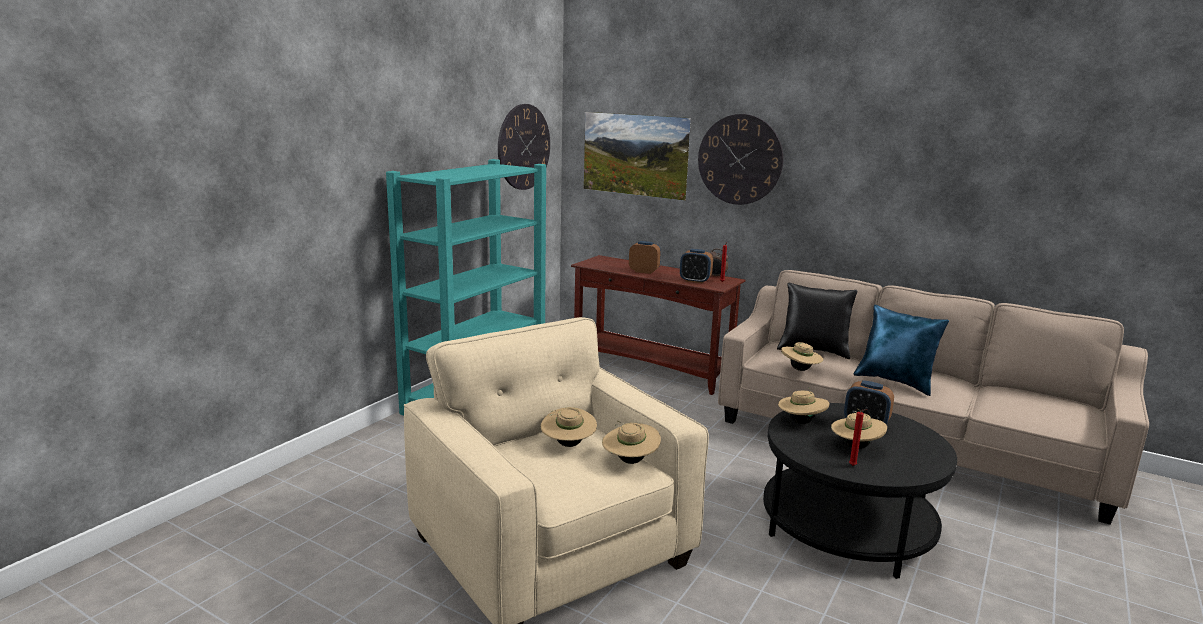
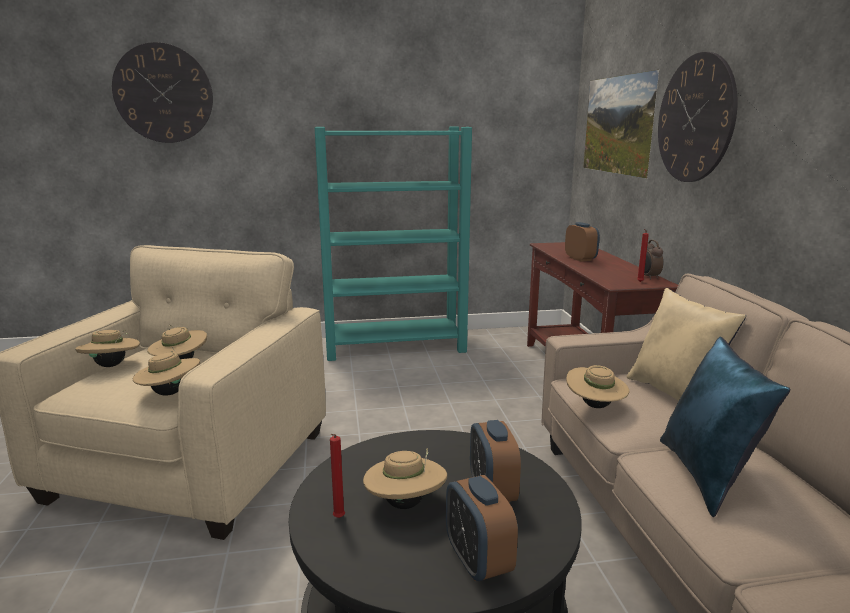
camera: 50 degrees right, 0 degrees up
(524, 147) = (509, 118): wall clock -> wall clock (163, 93)
(695, 281) = (608, 275): alarm clock -> alarm clock (478, 561)
(801, 422) = (427, 448): beige hat -> beige hat (112, 365)
(814, 351) = (675, 396): black pillow -> beige pillow

